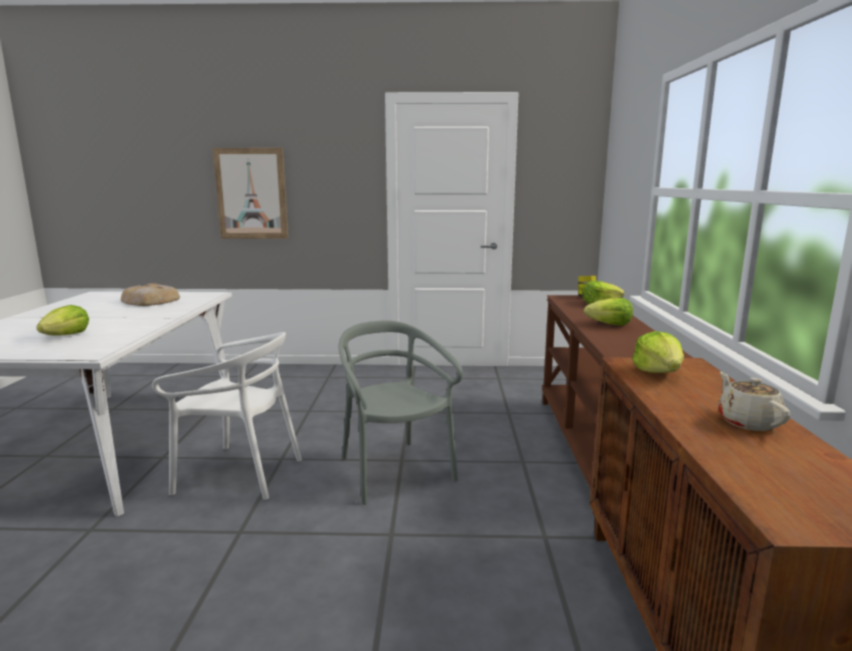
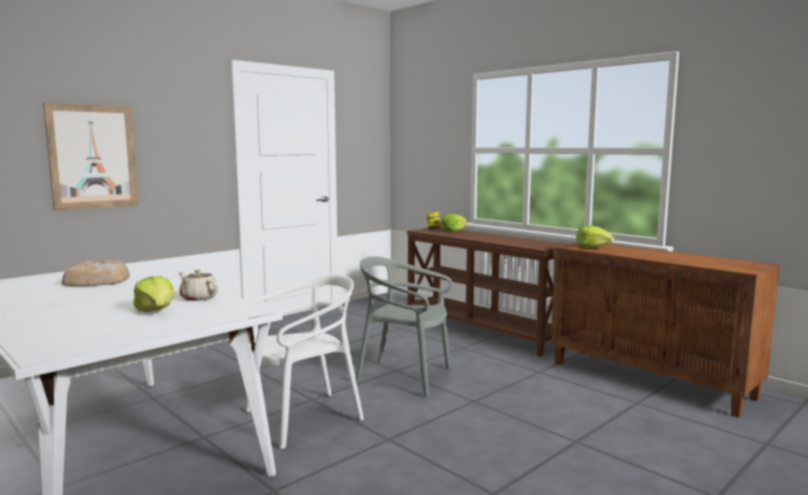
camera: 45 degrees left, 5 degrees down
(609, 324) = (494, 238): lettuce -> none
(748, 422) = (665, 254): beige teapot -> beige teapot (198, 298)

